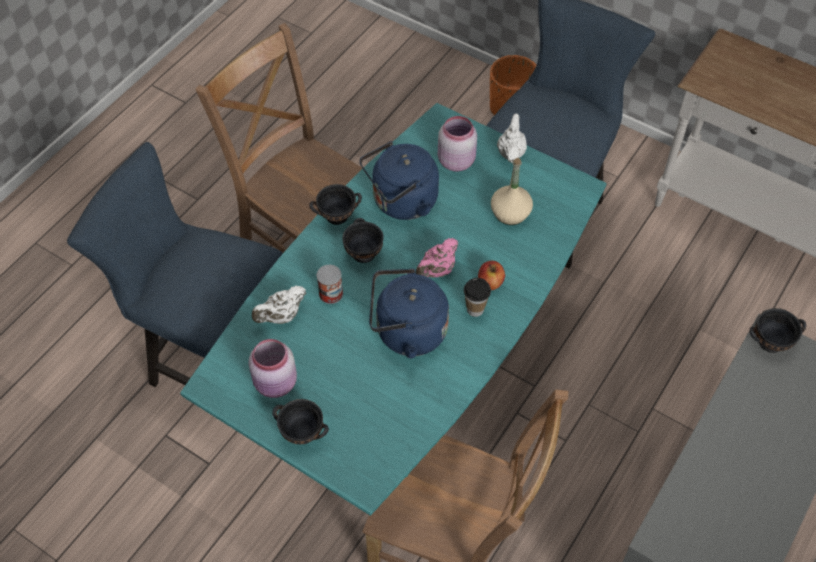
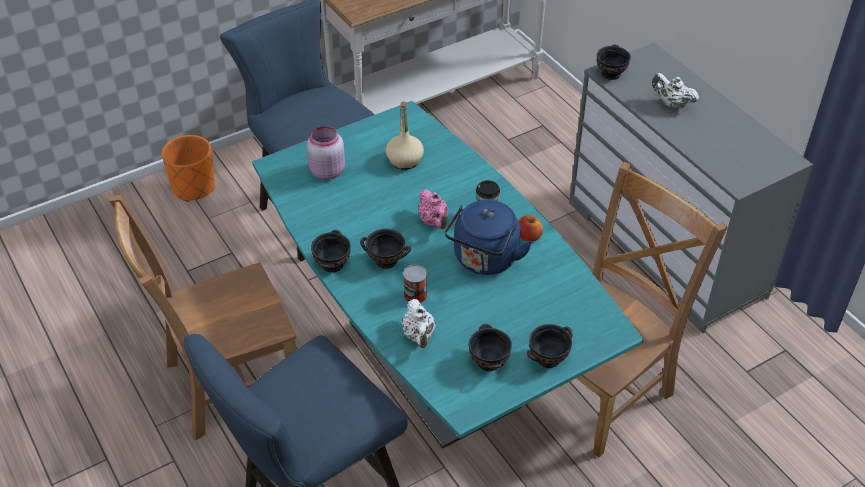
camera: 65 degrees left, 10 degrees down
(276, 384) = (489, 361): pink jar -> black bowl
(401, 202) = (347, 219): blue kettle -> none
(490, 282) = (466, 195): apple -> apple (529, 236)
(511, 152) = (342, 138): white teapot -> white teapot (672, 104)

